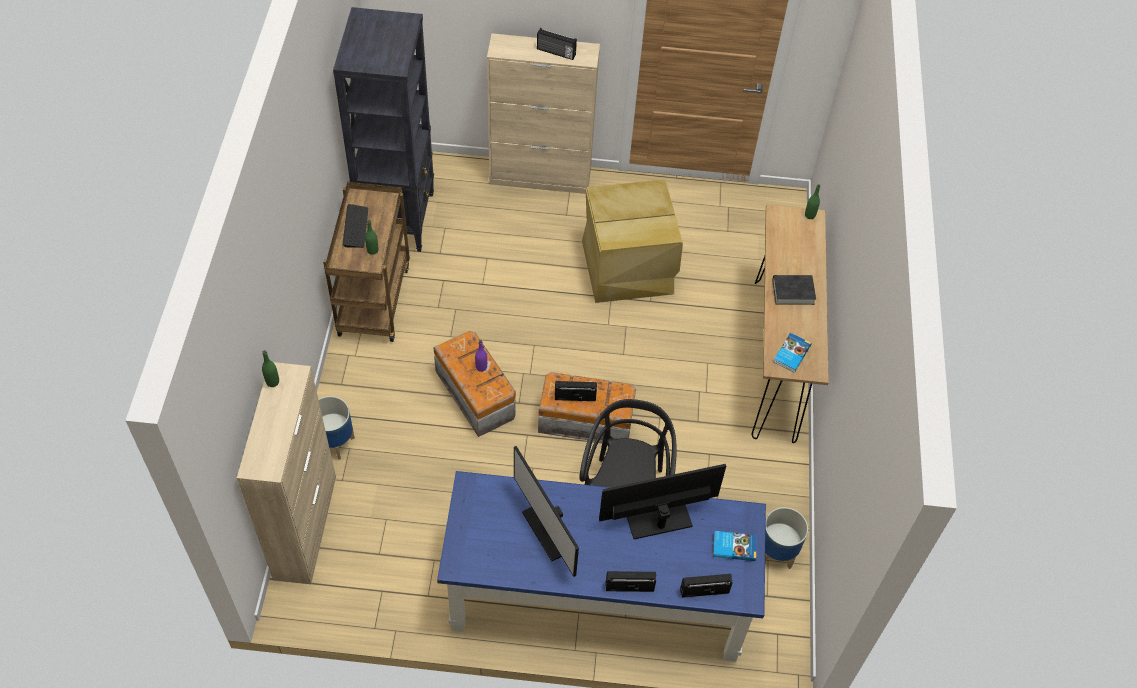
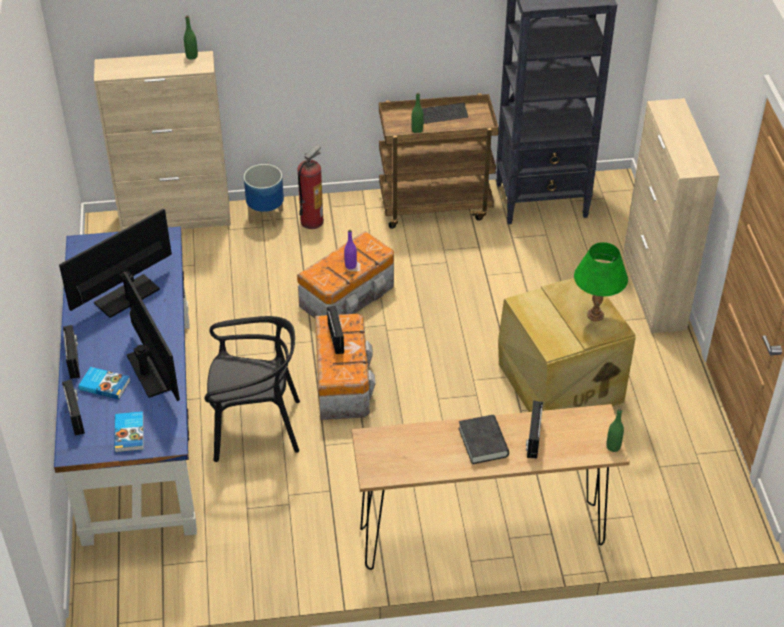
camera: 80 degrees right, 10 degrees down
(357, 404) = (311, 221): none -> fire extinguisher
(556, 52) = (683, 145): radio -> radio (532, 438)
(638, 196) = (595, 315): none -> green table lamp
(776, 553) = (216, 567): planter -> none
(791, 354) = (390, 449): book -> book (105, 384)

